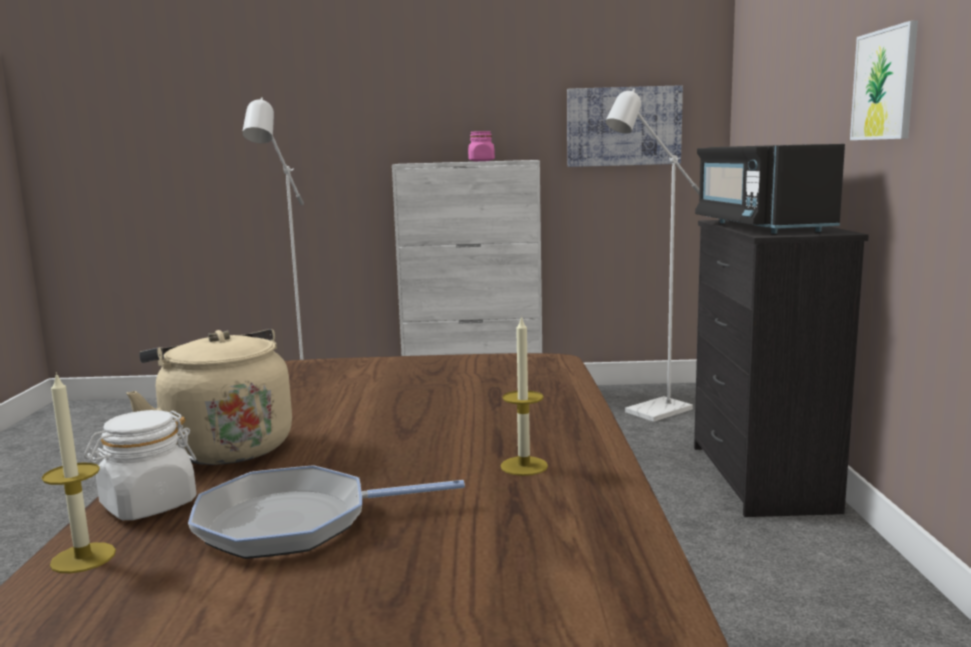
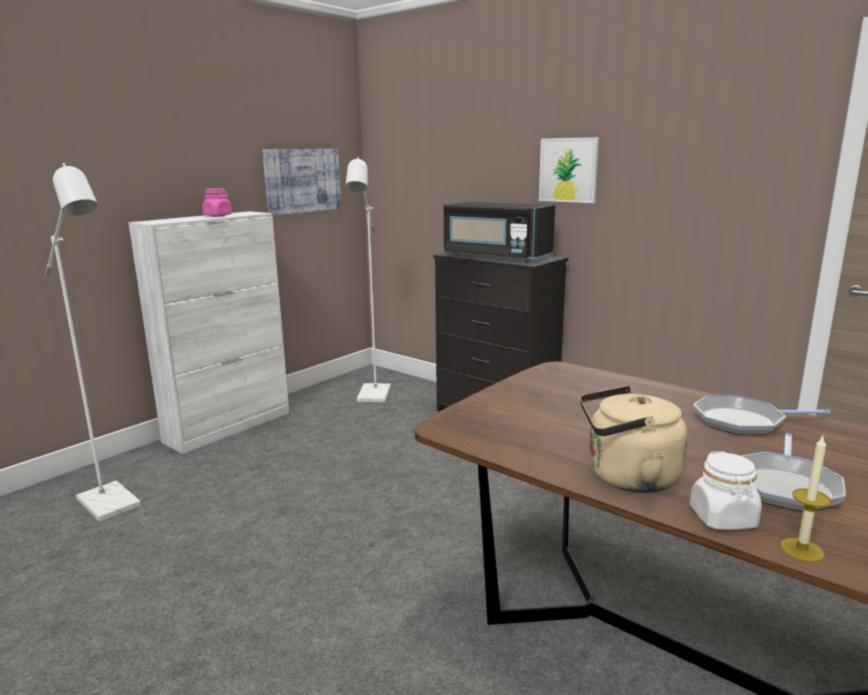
camera: 50 degrees left, 5 degrees up
(524, 466) = (743, 422): candle -> frying pan

